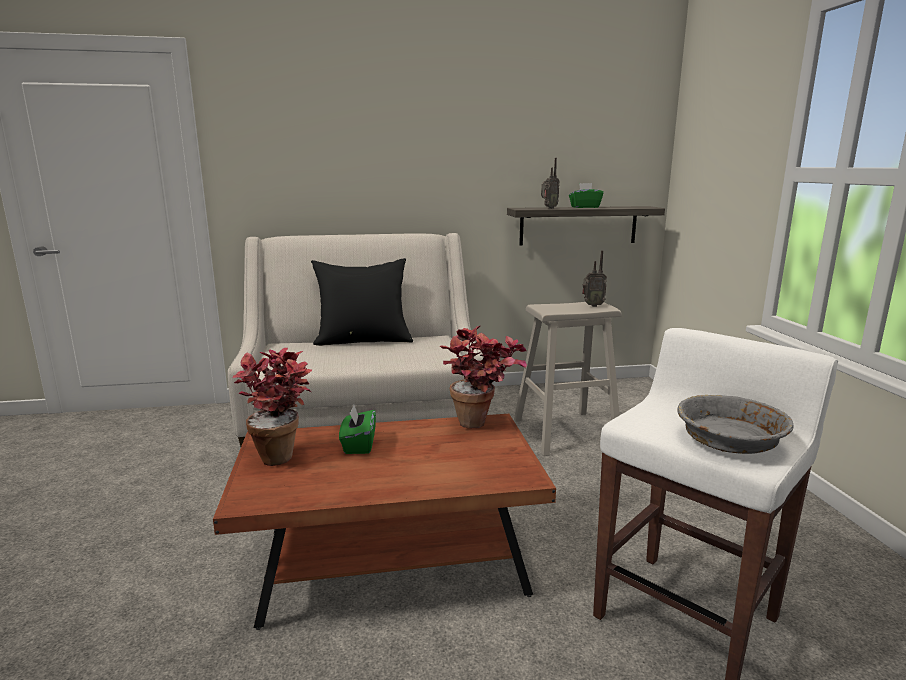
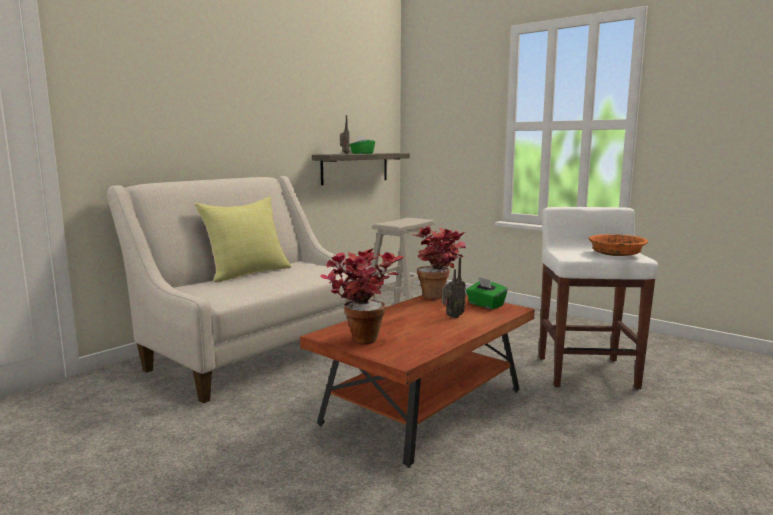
camera: 40 degrees left, 5 degrees down
(358, 445) = (396, 321): green tissue box -> green tissue box (485, 305)
(364, 340) = (247, 273): black pillow -> yellow pillow
(592, 305) = (412, 219): radio -> radio (452, 317)
(729, 440) = (615, 253): grey bowl -> orange bowl

